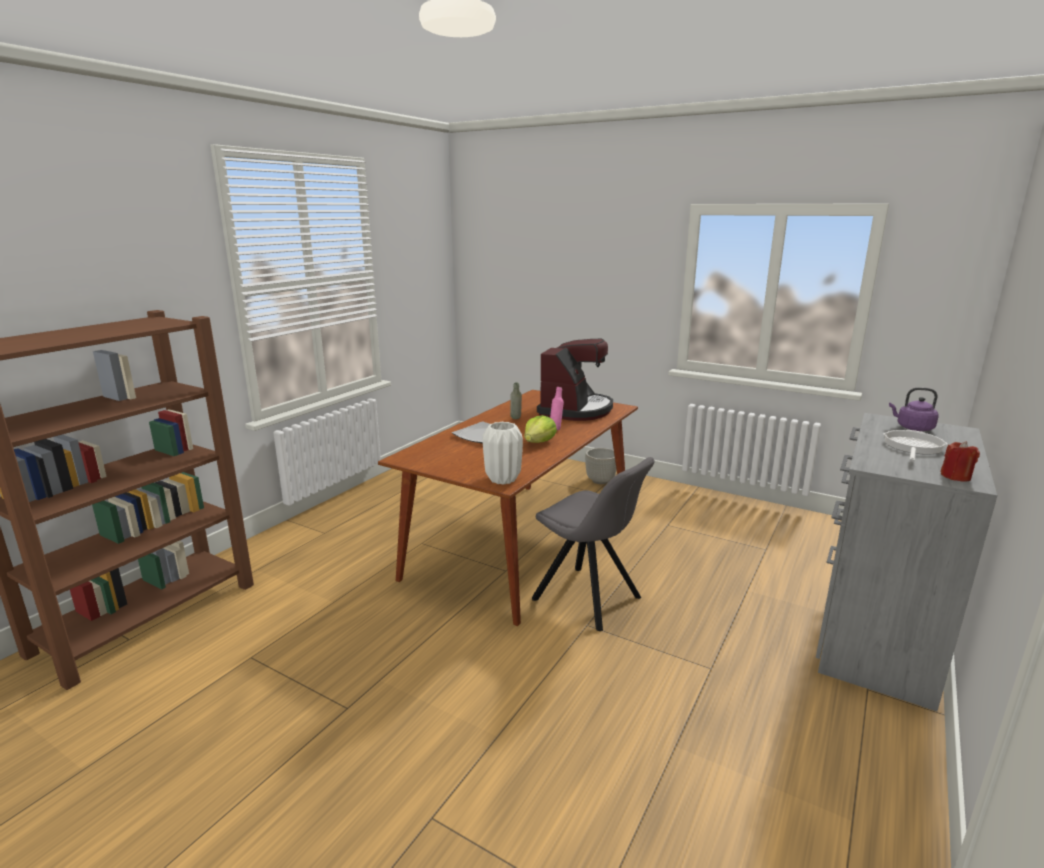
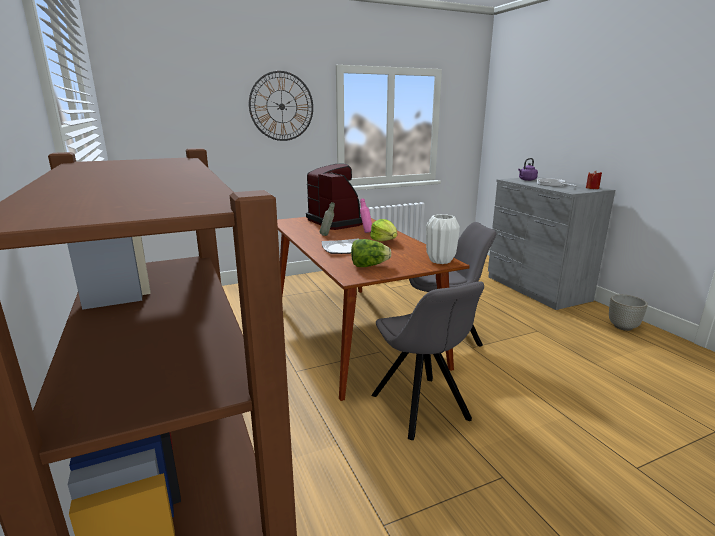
camera: 55 degrees left, 0 degrees up
(423, 626) = (421, 407): none -> grey chair
(443, 456) = (369, 266): none -> lettuce
(600, 481) = (309, 283): grey planter -> grey planter (623, 327)
(613, 258) = (281, 106): none -> wall clock

